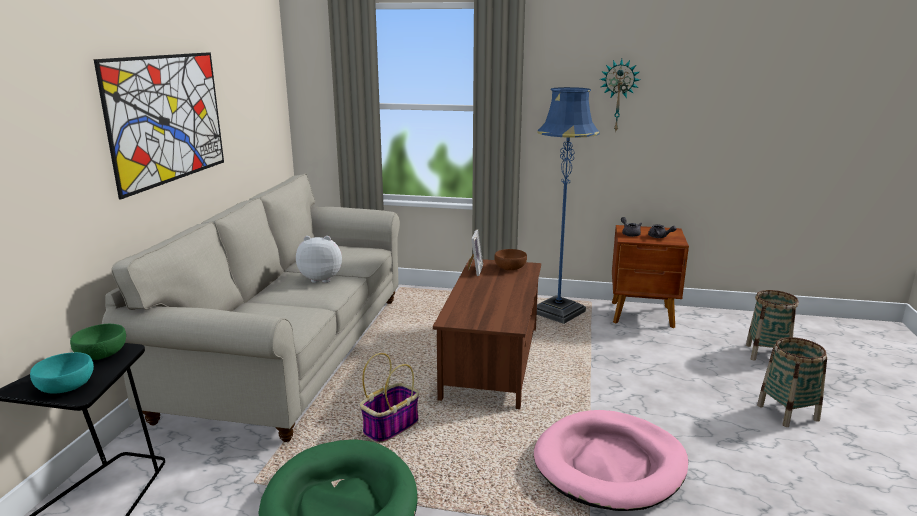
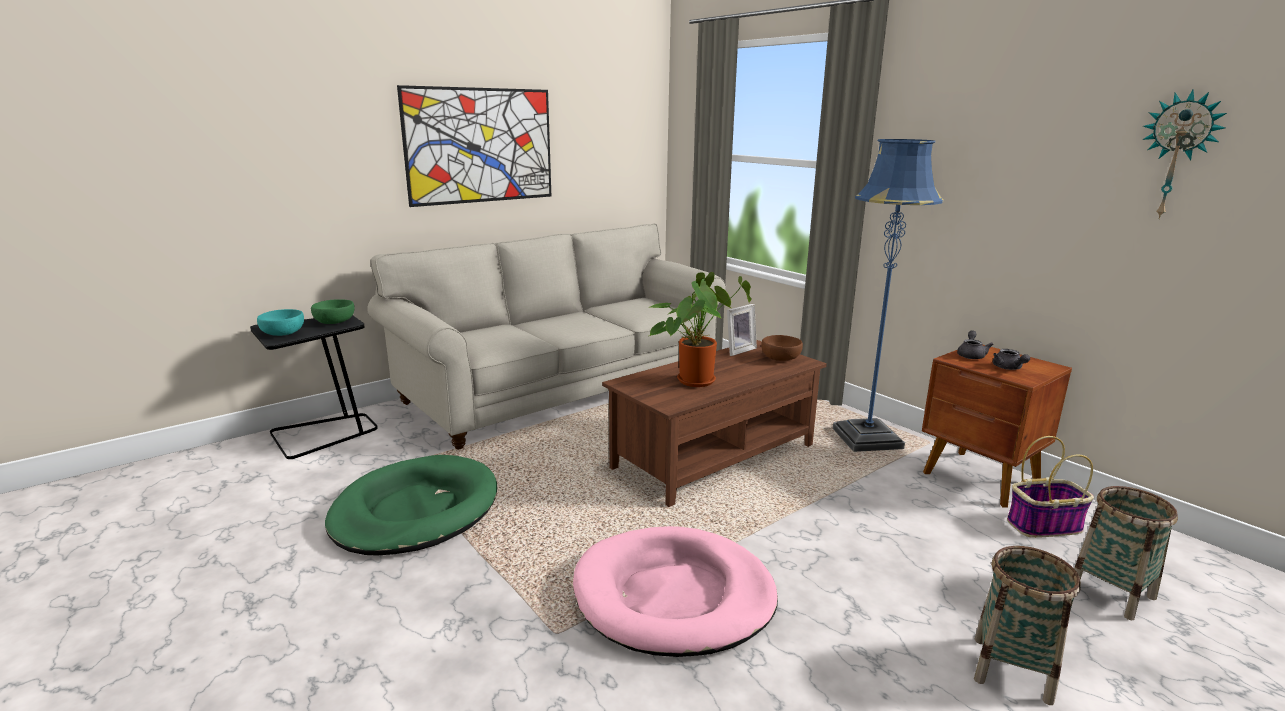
camera: 40 degrees right, 0 degrees up
(322, 279) = (592, 322): plush toy -> none
(391, 426) = (542, 472): basket -> basket (1044, 525)
(490, 301) = (696, 379): none -> potted plant
(618, 95) = (1001, 156): wall clock -> wall clock (1177, 155)

